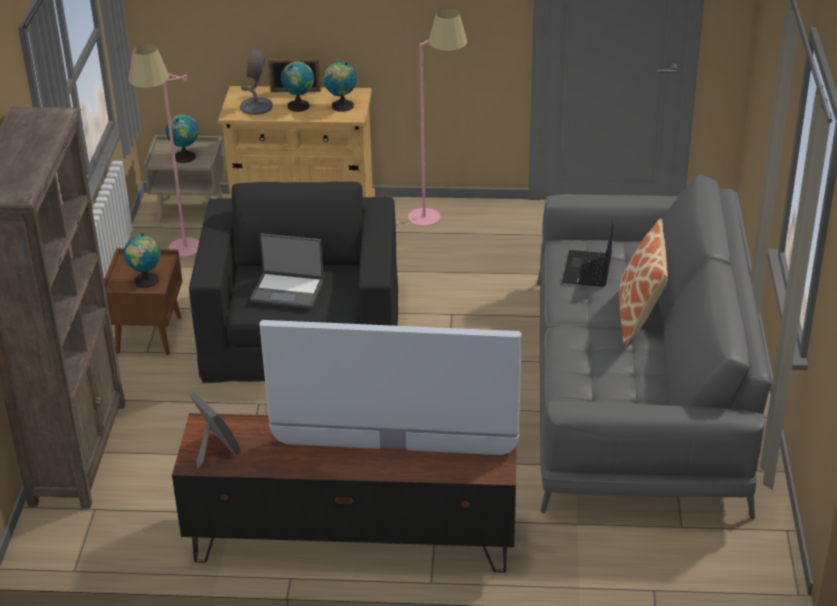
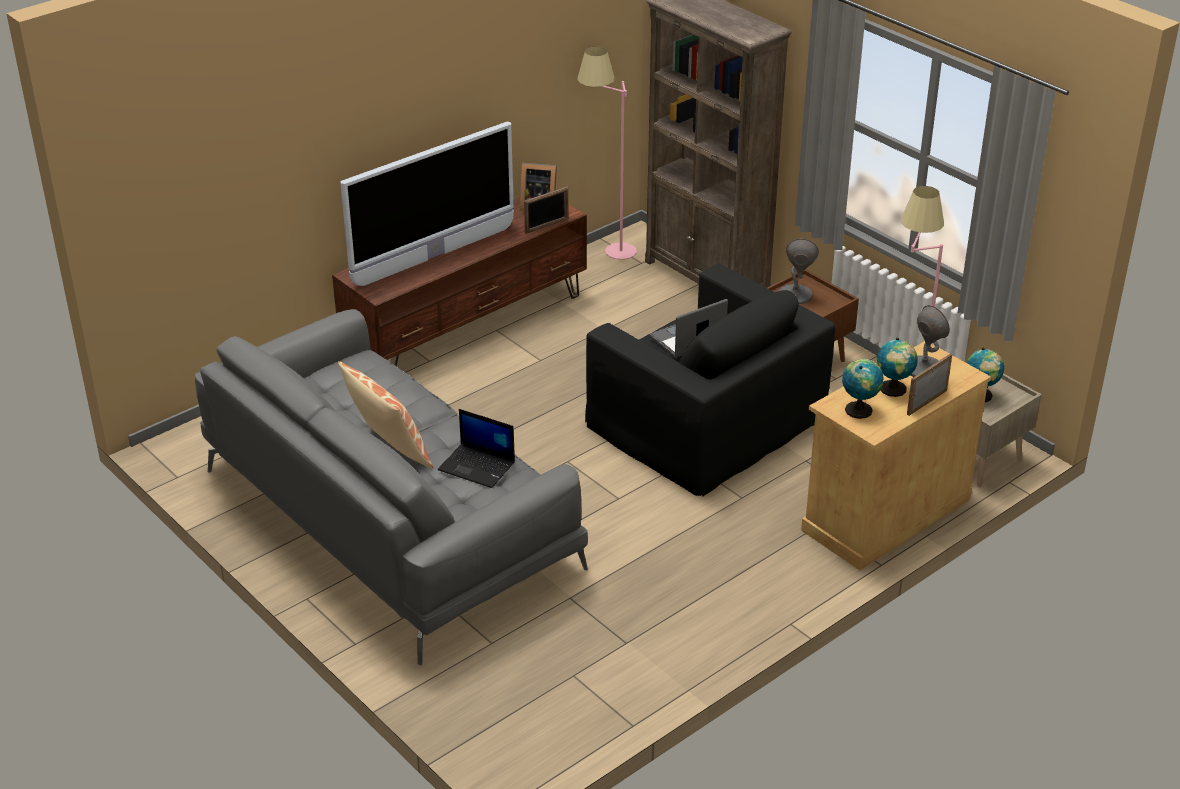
camera: 135 degrees right, 0 degrees up
(146, 281) = (795, 295): globe -> grey table lamp
(244, 421) = (547, 226): none -> picture frame
(438, 220) = (768, 583): pink floor lamp -> pink floor lamp (607, 254)
(588, 270) = (478, 466): laptop -> laptop turned 150 degrees clockwise

